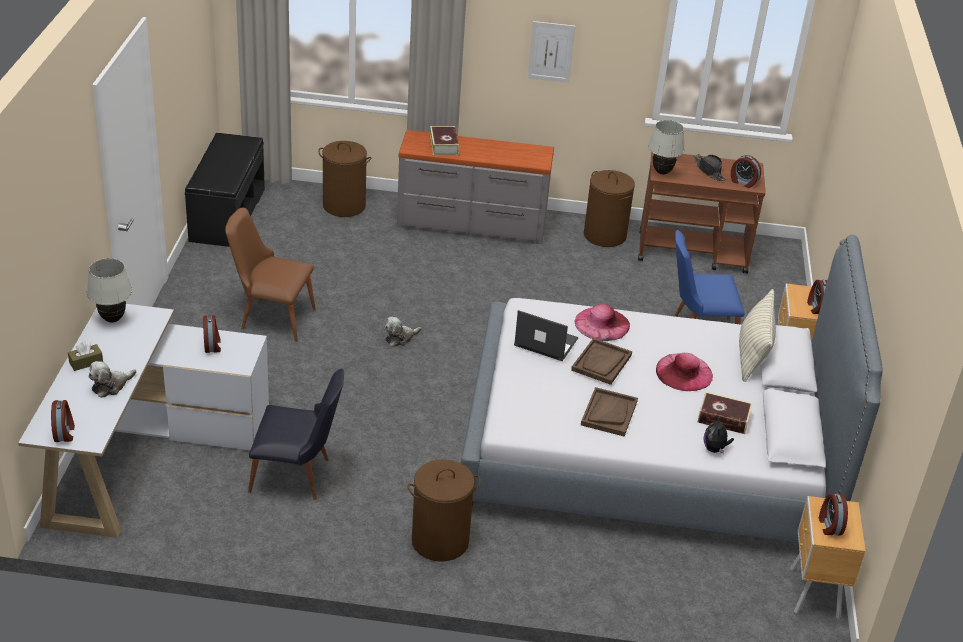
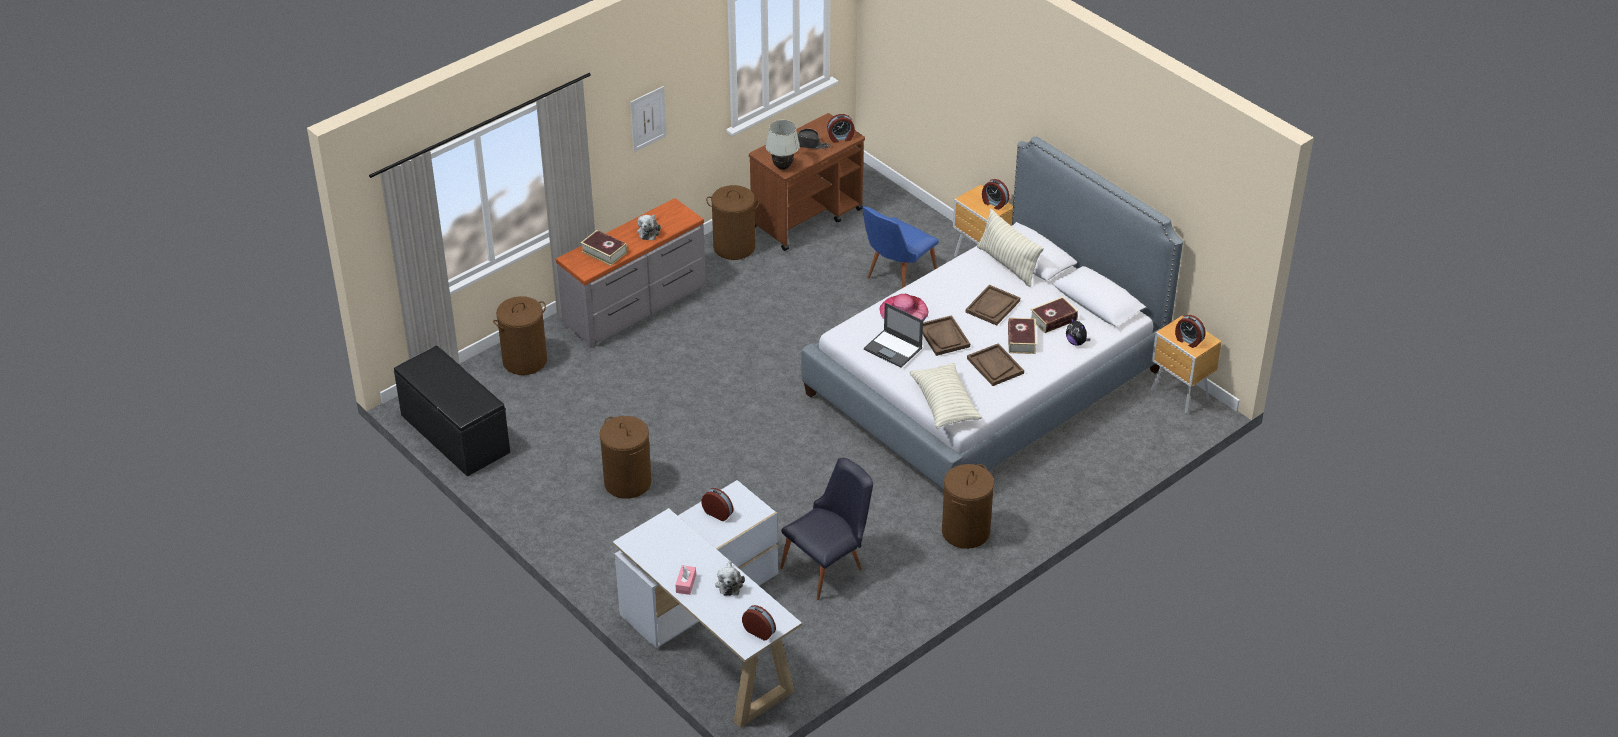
camera: 45 degrees left, 5 degrees up
(86, 362) = (686, 584): brown tissue box -> pink tissue box
(113, 319) = (646, 545): white table lamp -> none
(271, 317) = (627, 482): brown chair -> brown laundry basket
(400, 338) = (733, 428): plush toy -> plush toy (649, 231)
(516, 408) = (944, 404): none -> pillow
(545, 342) = (893, 349): laptop -> laptop turned 120 degrees counterclockwise
(666, 412) = (1021, 340): none -> book
(684, 372) = (992, 306): pink hat -> brown tray

